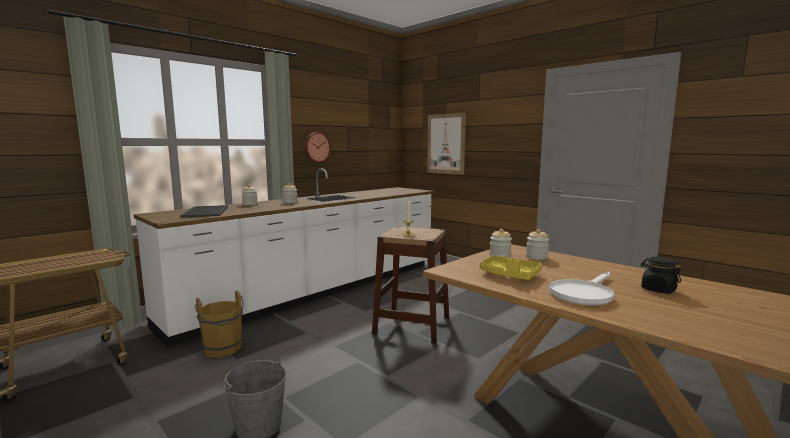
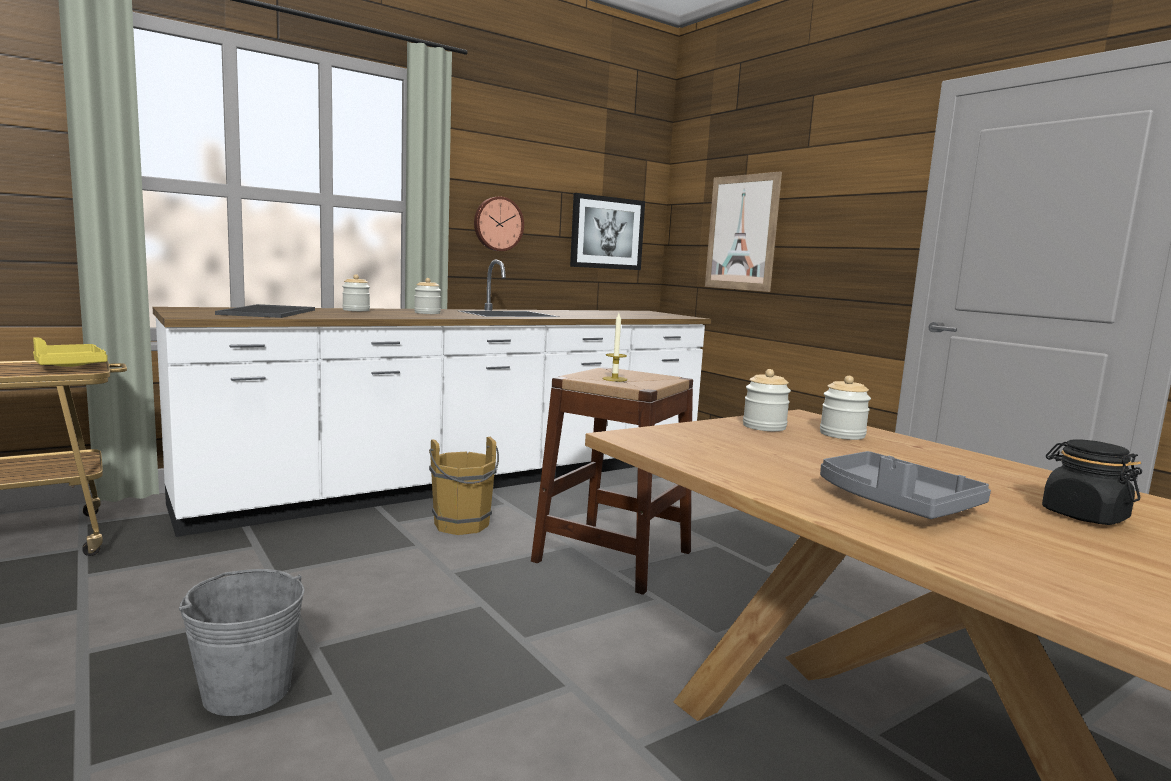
camera: 10 degrees right, 0 degrees up
(223, 350) = (261, 555): brown bucket -> brown bucket (462, 526)
(372, 146) = (607, 233): none -> picture
(509, 275) = (755, 457): yellow tray -> yellow tray (68, 365)
(583, 293) = (894, 503): white frying pan -> grey tray

